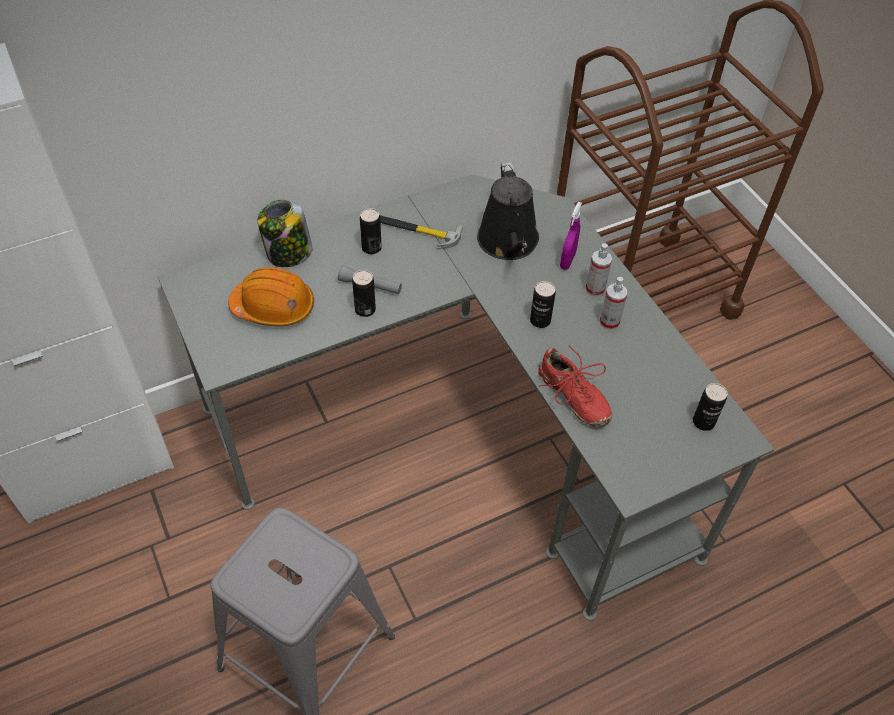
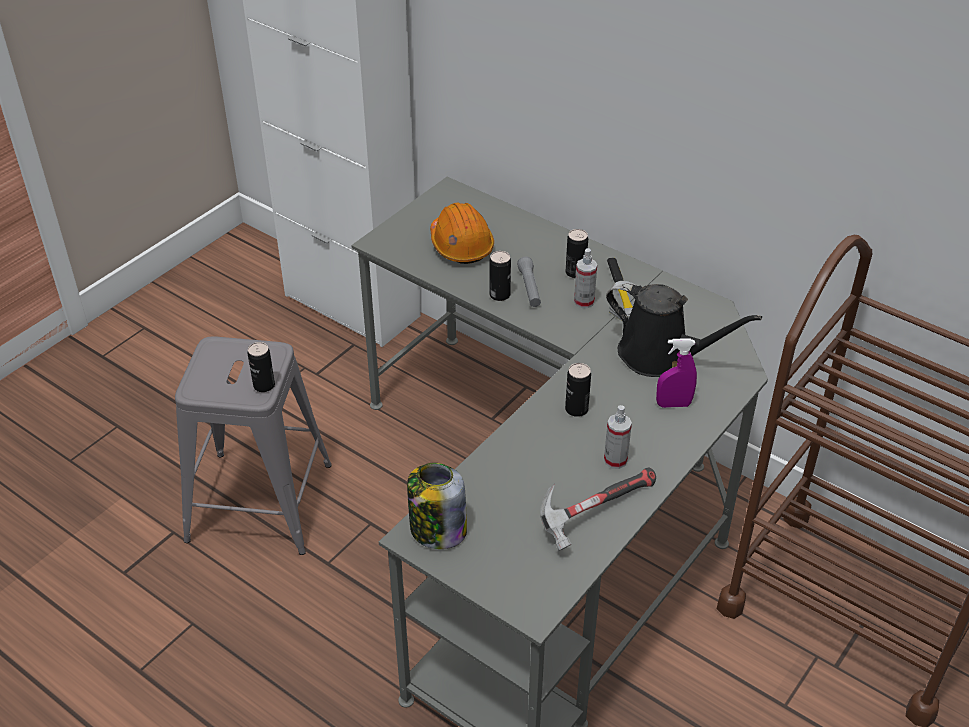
camera: 65 degrees right, 10 degrees down
(288, 254) = (526, 230): jar -> jar (437, 530)
(509, 243) = (660, 356): black watering can -> black watering can turned 120 degrees counterclockwise
(573, 397) = (497, 461): red shoe -> none
(595, 289) = (652, 436): spray bottle -> spray bottle (584, 301)
(658, 359) = (594, 513): none -> hammer
(703, 422) = (535, 571): can -> can (264, 385)

